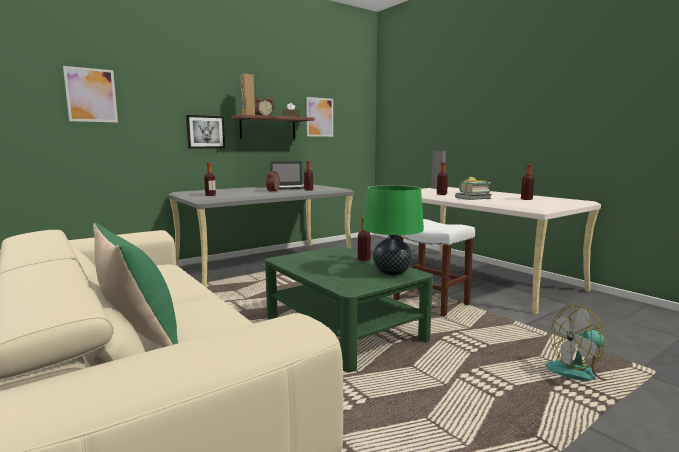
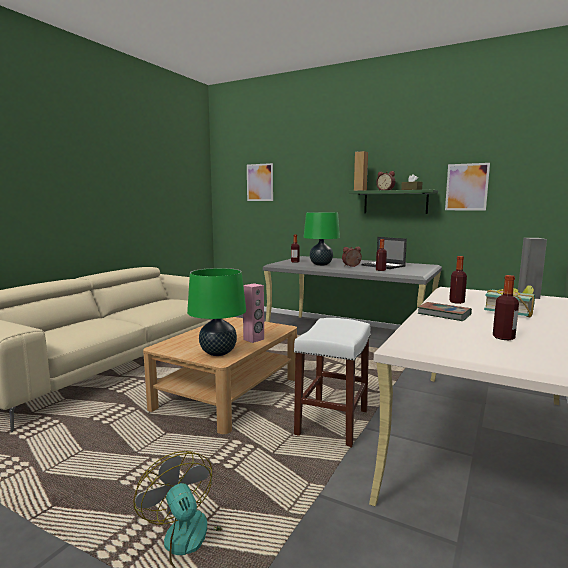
camera: 65 degrees right, 0 degrees up
(138, 333) = (70, 323): green pillow -> none
(205, 132) = (333, 207): picture -> none
(246, 193) = (321, 264): none -> green table lamp
(268, 128) = (395, 202): brown shelf -> green shelf
(343, 328) = (227, 393): green coffee table -> beige coffee table
(363, 259) = (254, 339): bottle -> pink speaker

